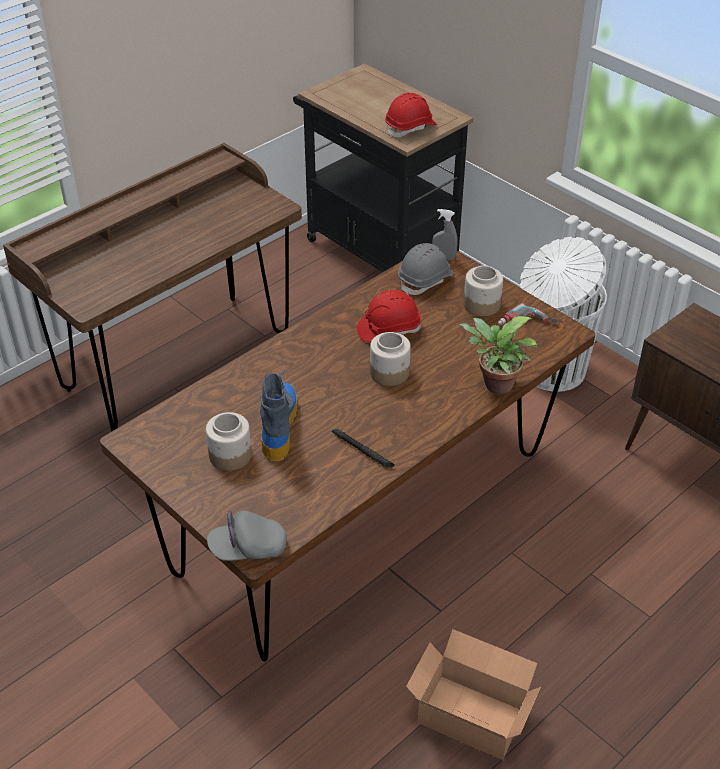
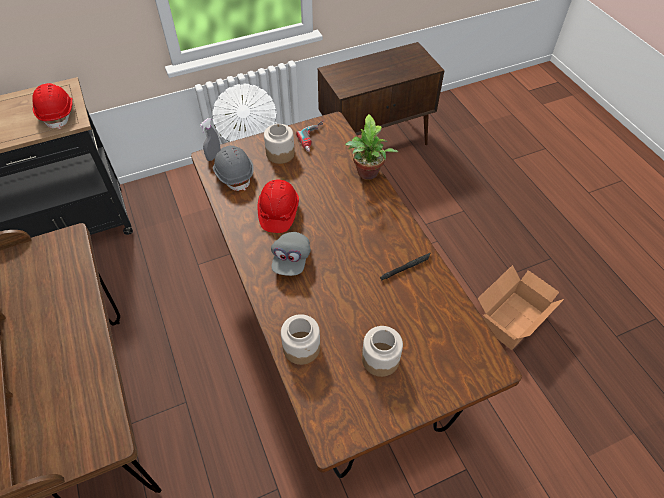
camera: 70 degrees left, 10 degrees up
(248, 549) = (489, 372): grey cap -> grey cap (291, 260)
(278, 425) = (357, 315): boot -> none
(390, 373) = (328, 226): jar -> jar (302, 347)

